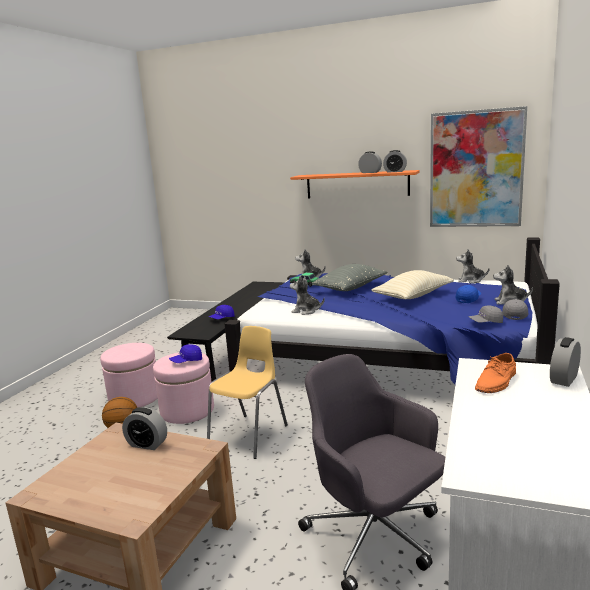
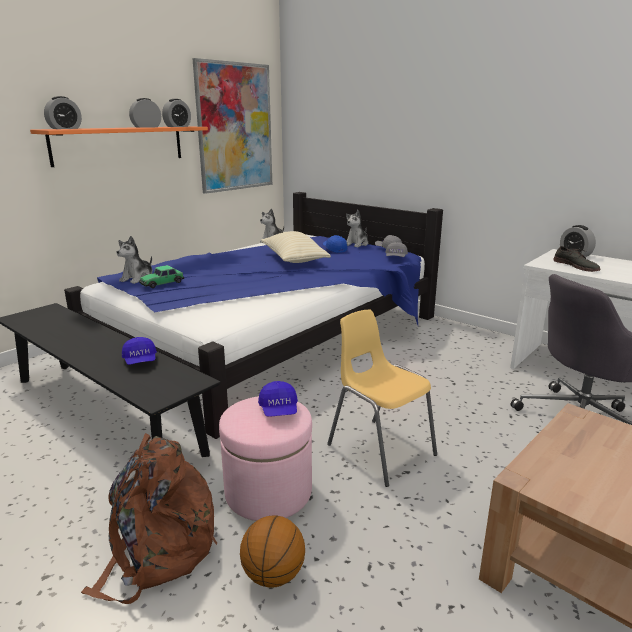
camera: 70 degrees left, 5 degrees up
(134, 398) = (158, 550): pink ottoman -> brown backpack
(147, 444) = (568, 455): alarm clock -> alarm clock (65, 128)
(306, 311) = (257, 301): plush toy -> none
(350, 288) = (222, 271): grey pillow -> none
(496, 382) = (576, 266): orange shoe -> grey shoe

